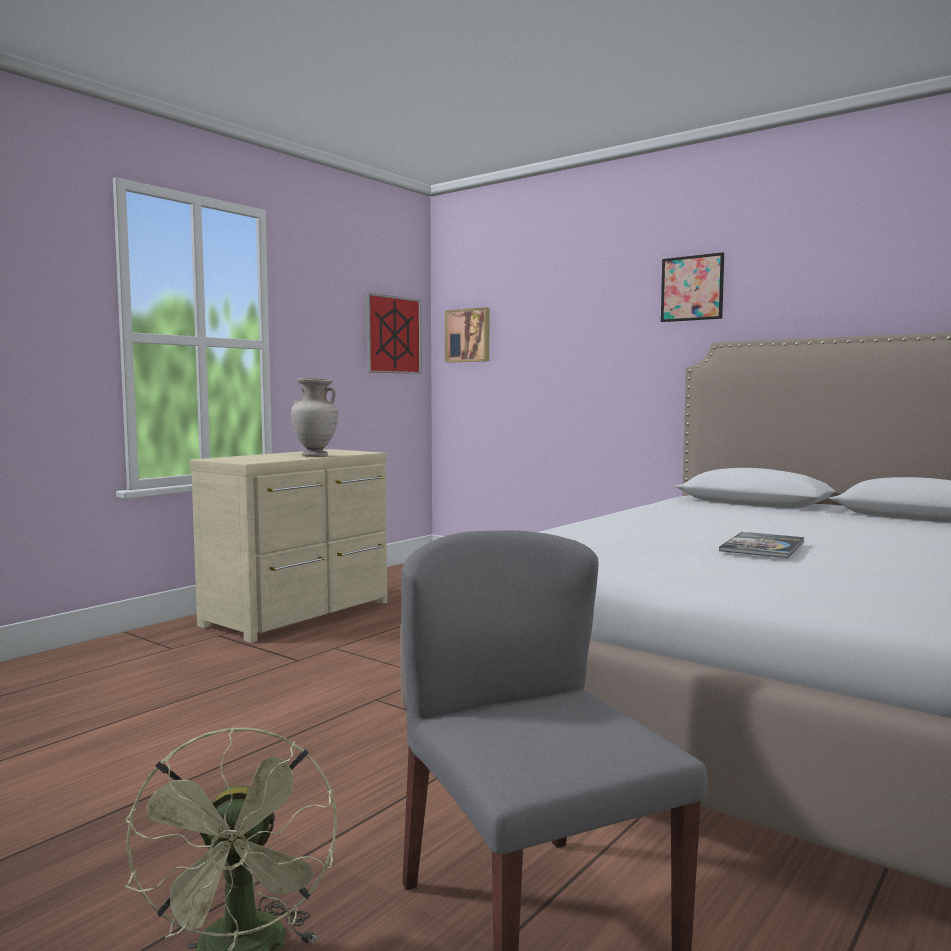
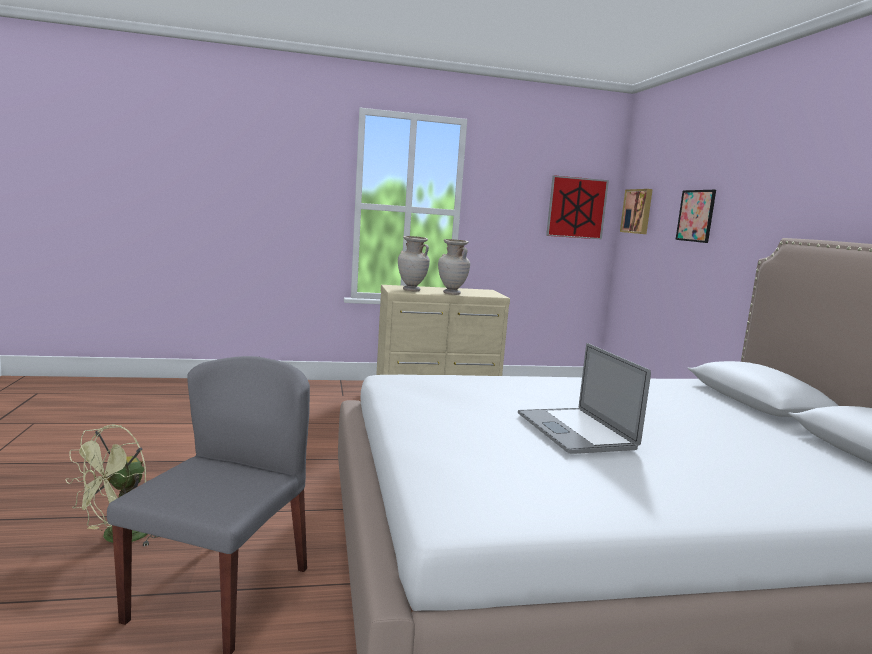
camera: 40 degrees right, 5 degrees up
(258, 459) = (411, 290): none -> beige vase
(692, 288) = (789, 181): picture -> picture (696, 216)
(762, 547) = (575, 430): book -> laptop

